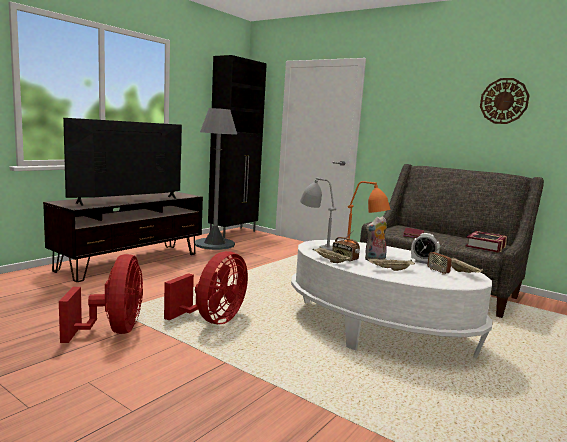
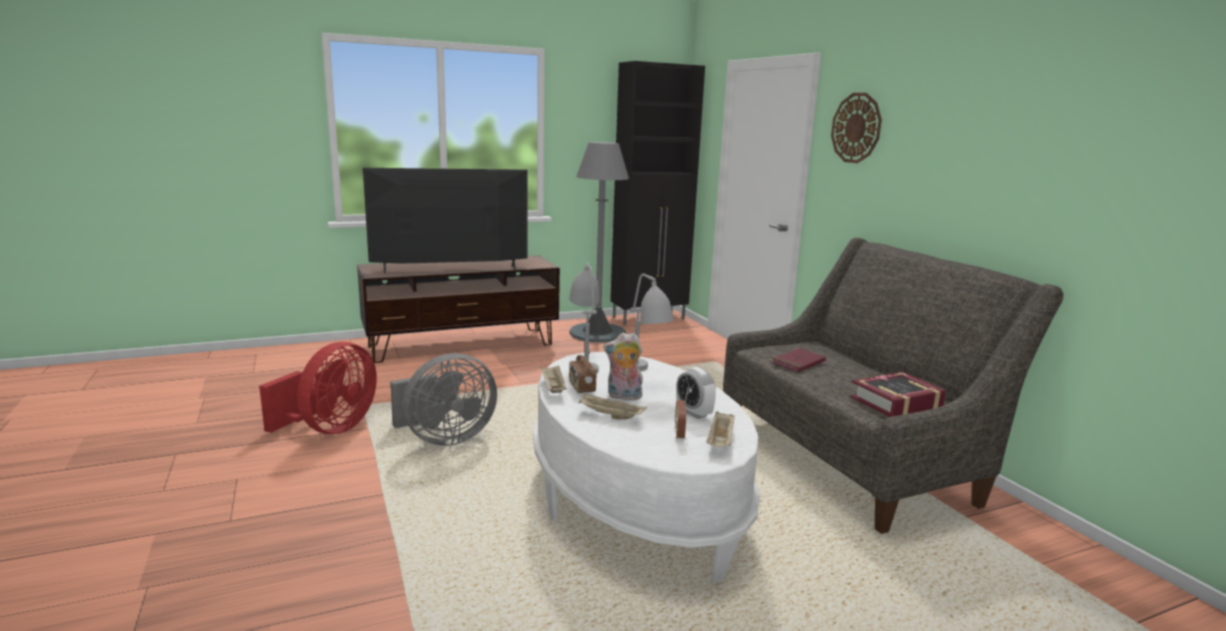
camera: 30 degrees right, 5 degrees up
(212, 320) = (444, 438): red fan -> grey fan
(363, 249) = (645, 376): orange table lamp -> grey table lamp
(504, 101) = (1011, 130): wall clock -> wall clock (856, 128)

